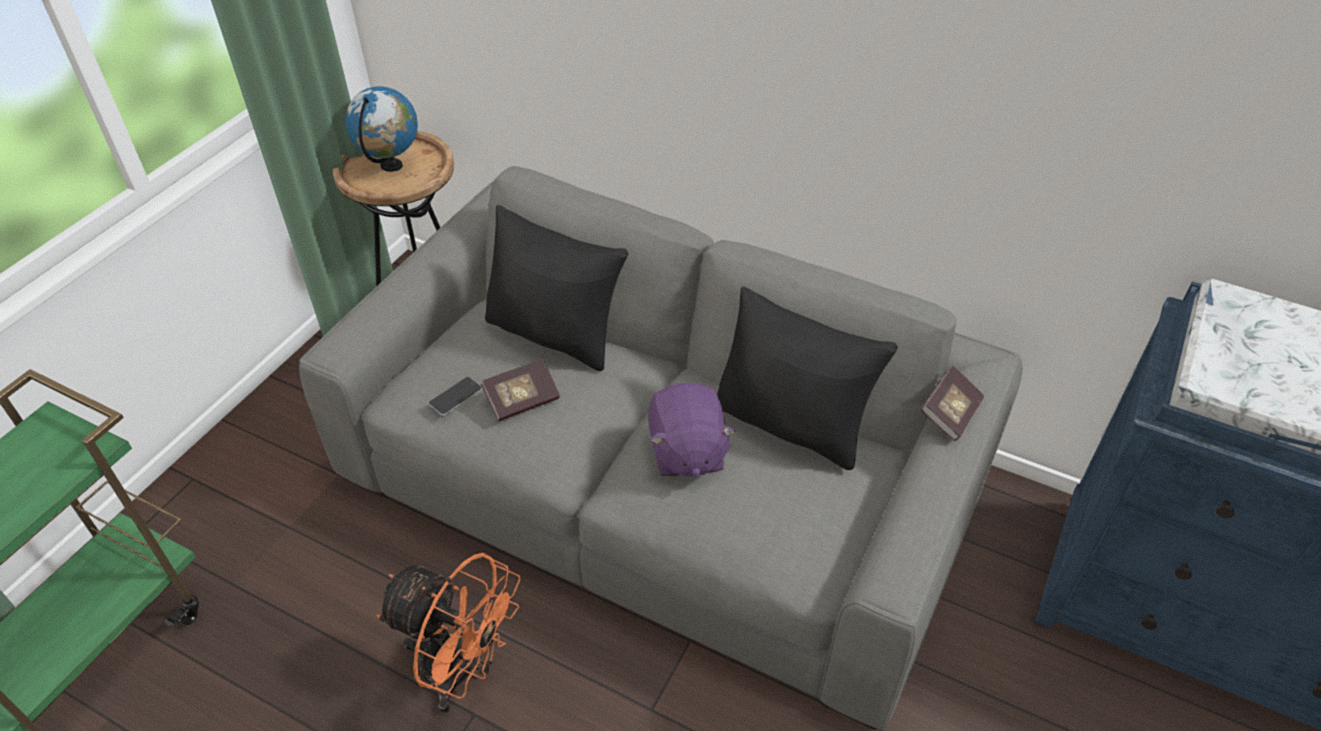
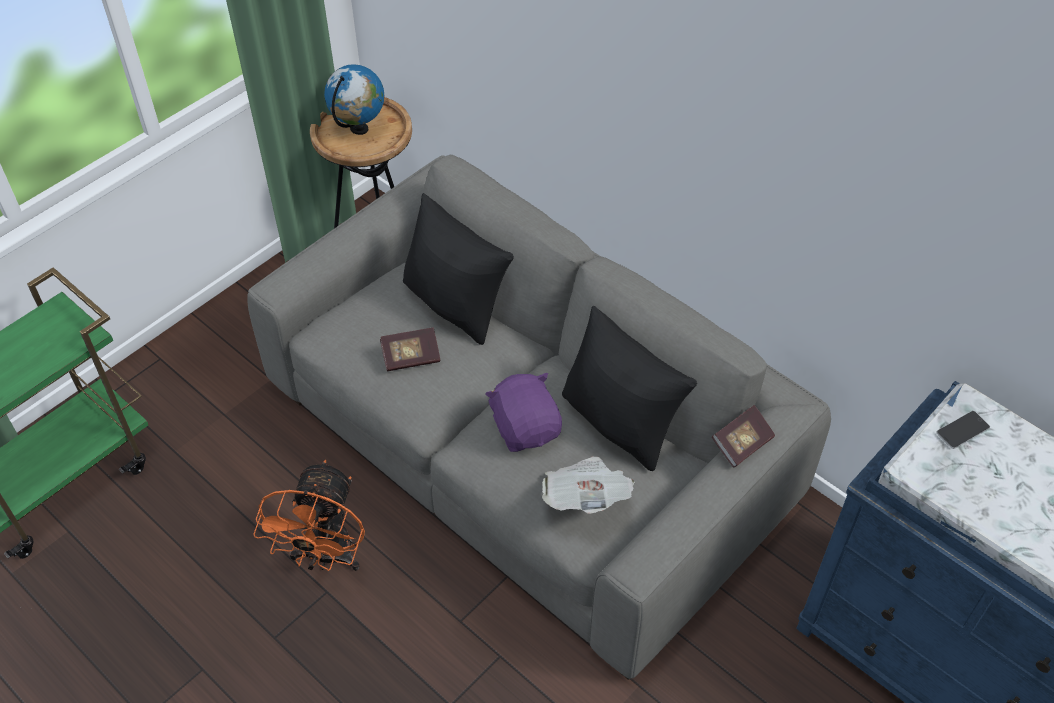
camera: 15 degrees right, 5 degrees up
(455, 396) = (361, 343): phone -> phone (963, 430)
(462, 671) = (326, 558): orange fan -> orange fan turned 60 degrees clockwise
(686, 452) = (526, 428): purple plush toy -> purple plush toy turned 150 degrees clockwise
(789, 517) = (586, 498): none -> newspaper

